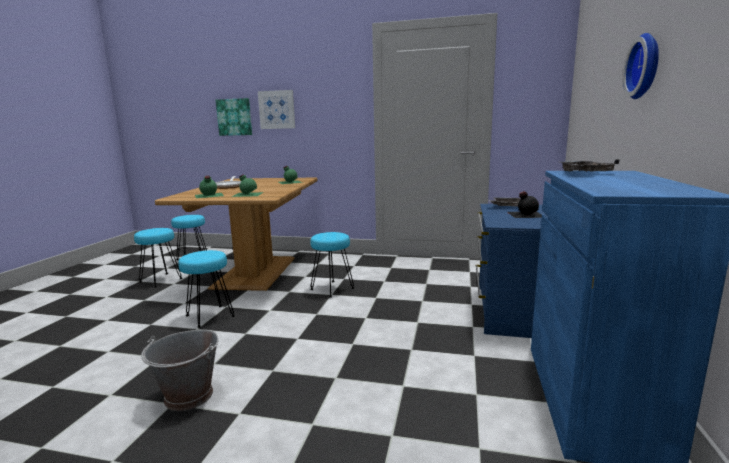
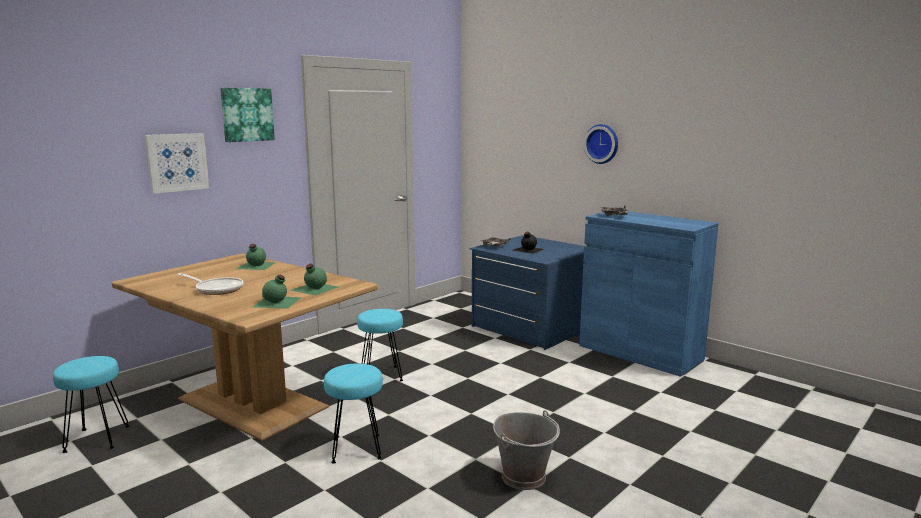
camera: 60 degrees left, 0 degrees up
(161, 280) = (151, 473): turquoise stool -> none
(234, 117) = (99, 177): picture -> picture (247, 114)

